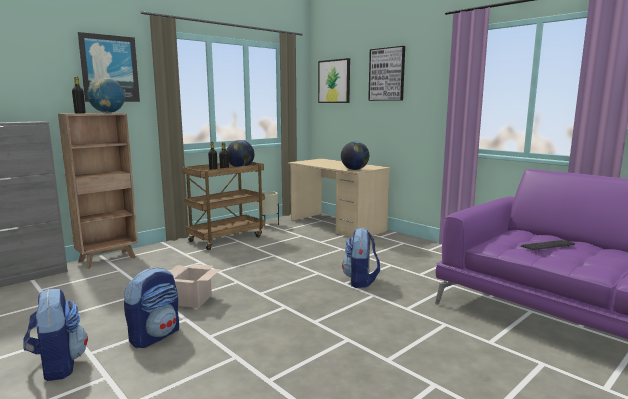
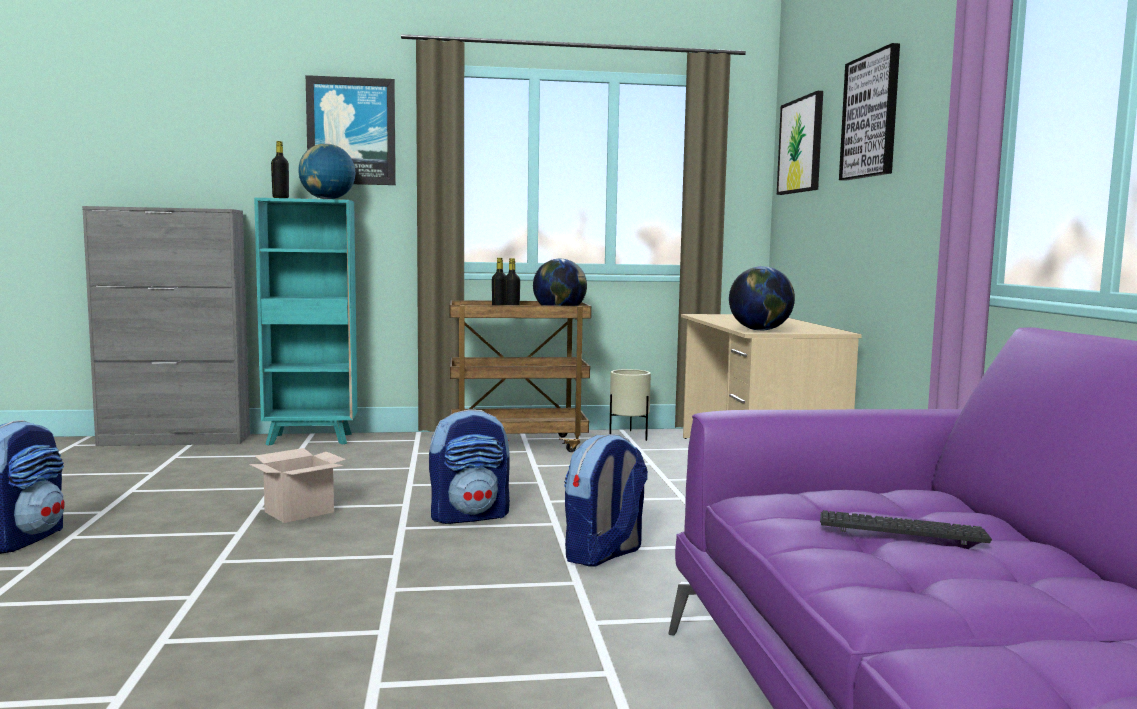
camera: 35 degrees right, 5 degrees down
(108, 259) = (311, 439): brown bookcase -> turquoise bookcase
(155, 336) = (167, 540): backpack -> backpack (470, 516)

